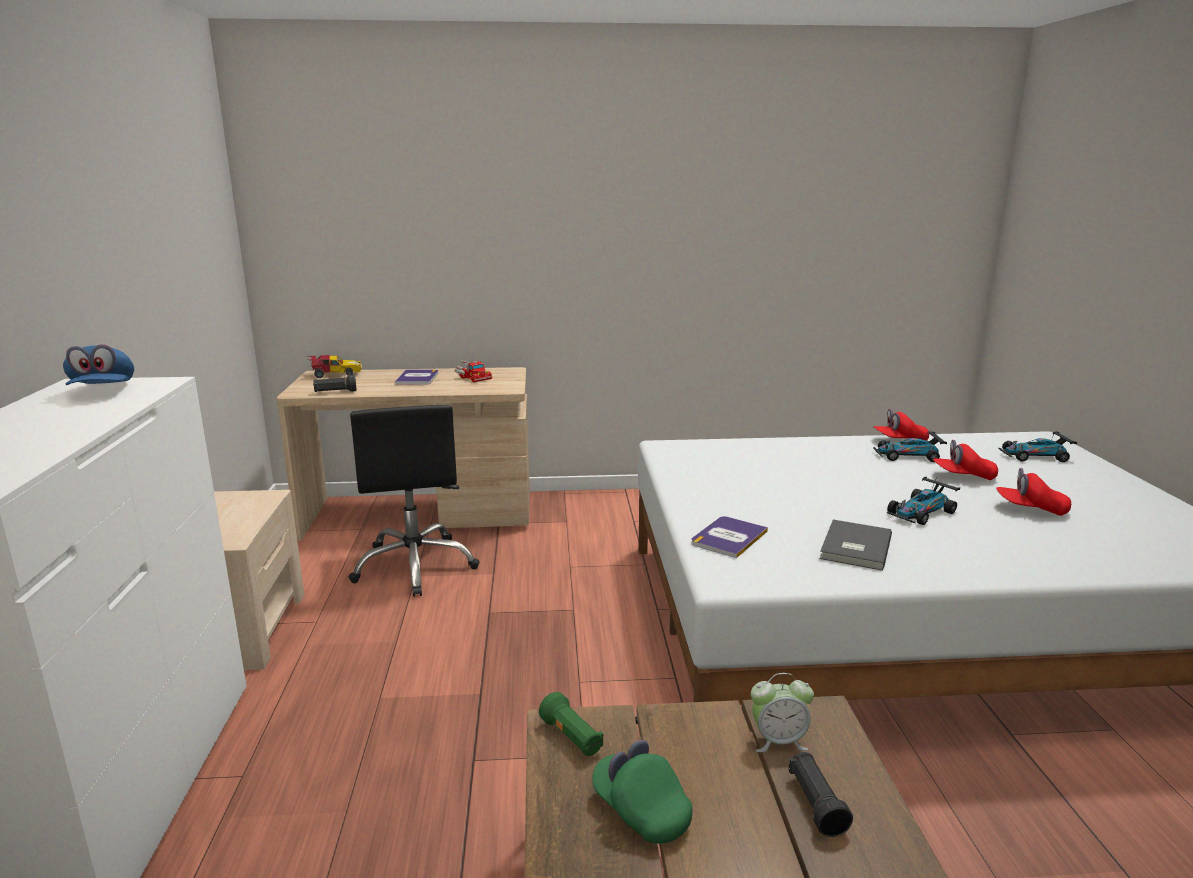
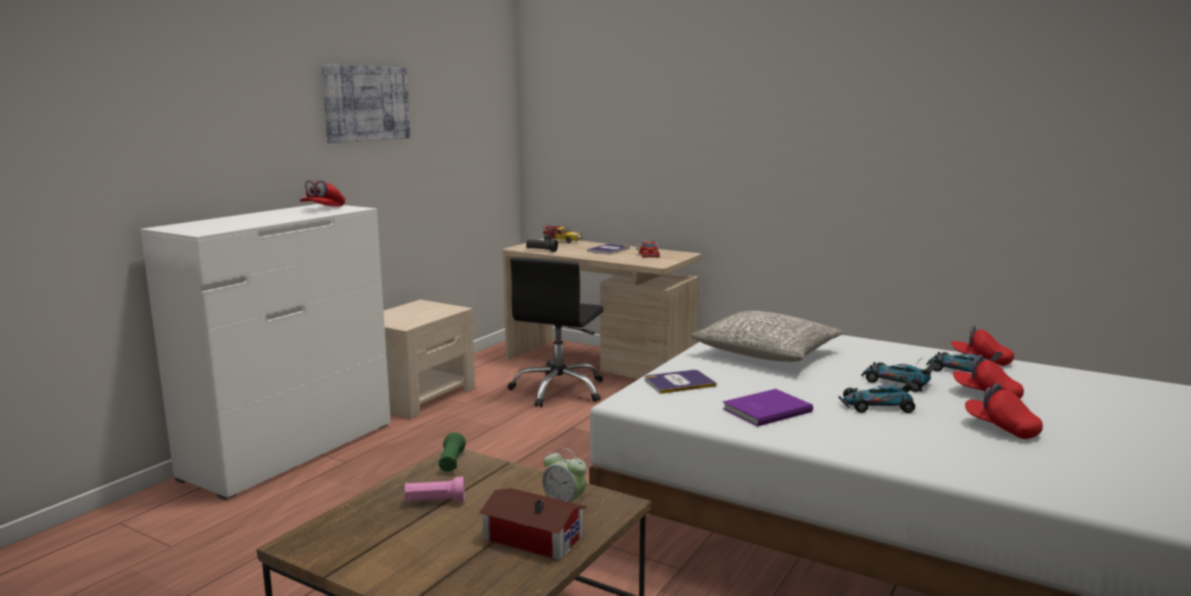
camera: 35 degrees right, 5 degrees down
(85, 204) = (366, 103): none -> picture
(103, 391) = (323, 209): blue cap -> red cap
(641, 810) = (434, 501): green cap -> pink flashlight
(739, 475) = (767, 353): none -> grey pillow
(815, 804) = (532, 535): black flashlight -> toy house
(853, 547) = (764, 410): grey book -> purple book
(1034, 456) = (1116, 398): toy car -> toy car (898, 382)

